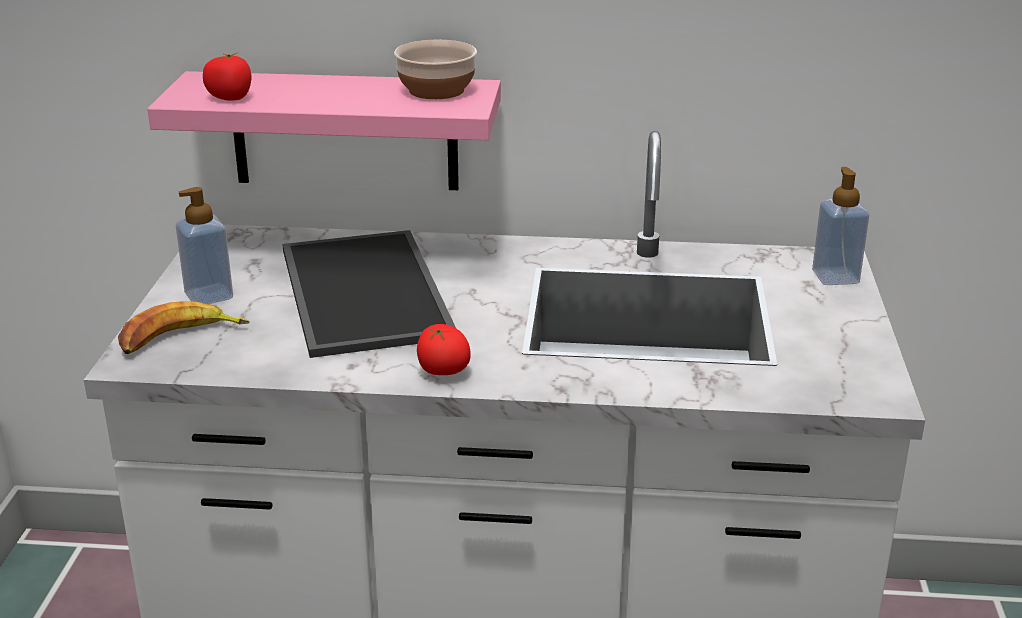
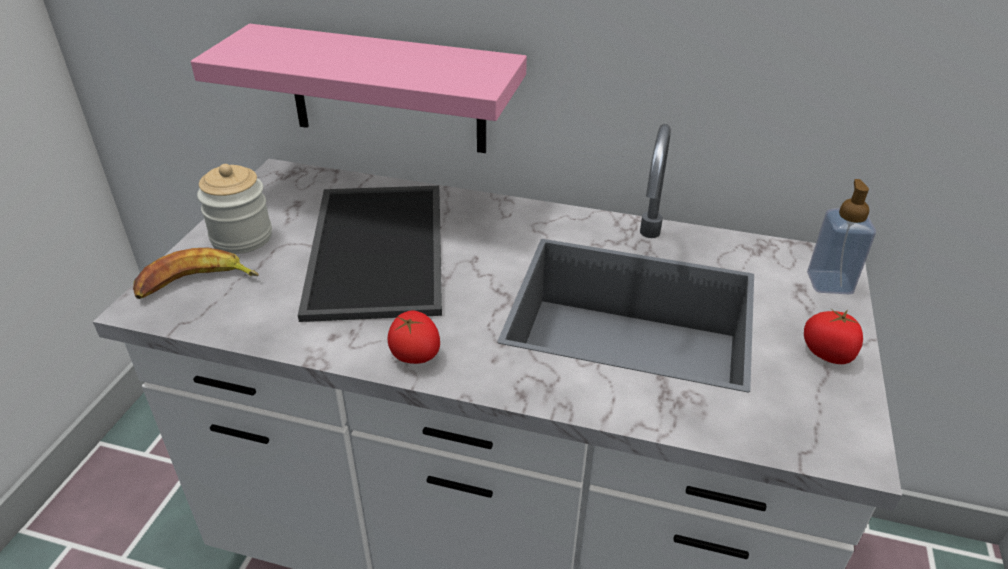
camera: 10 degrees right, 10 degrees up
(209, 295) = (242, 237): soap dispenser -> jar
(230, 97) = (269, 55): tomato -> tomato (828, 353)
(436, 90) = (460, 63): bowl -> none

